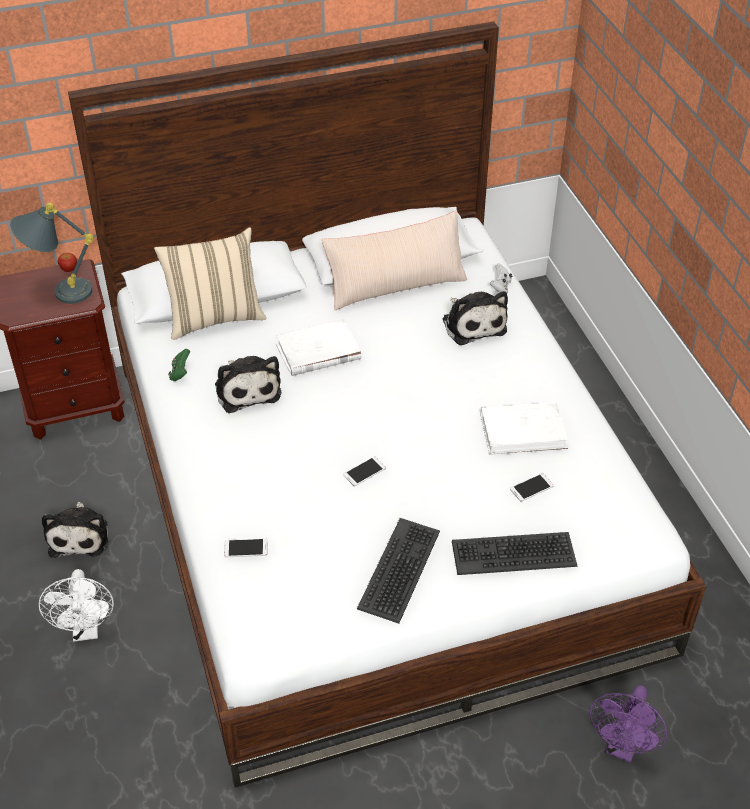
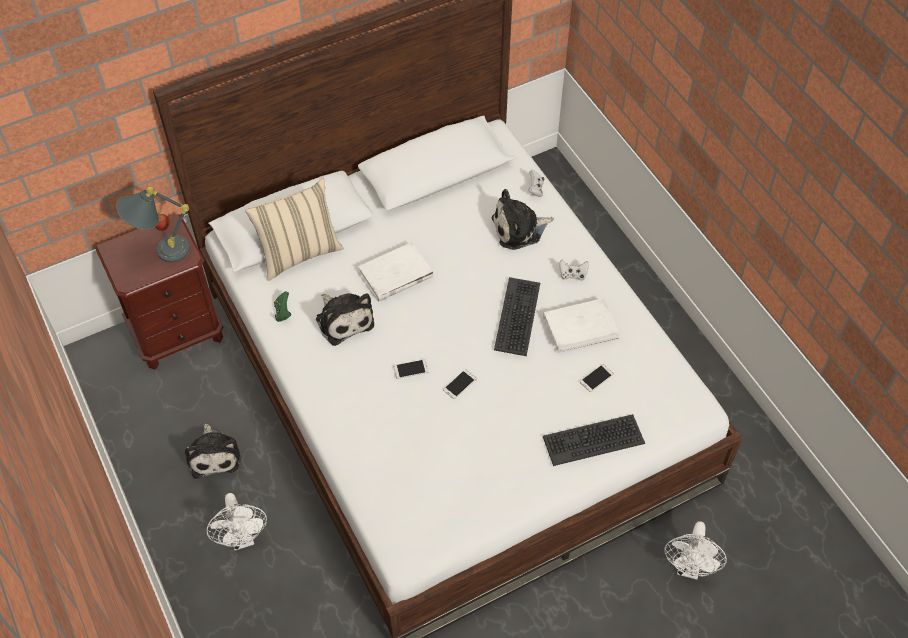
camera: 10 degrees left, 10 degrees up
(246, 548) = (379, 469): phone -> phone (411, 369)
(395, 285) = (446, 199): beige pillow -> none
(400, 570) = (507, 468): keyboard -> keyboard (518, 316)
(473, 323) = (519, 229): plush toy -> plush toy turned 105 degrees clockwise
(526, 377) = (573, 275): none -> white game controller
(622, 747) = (689, 568): purple fan -> white fan

